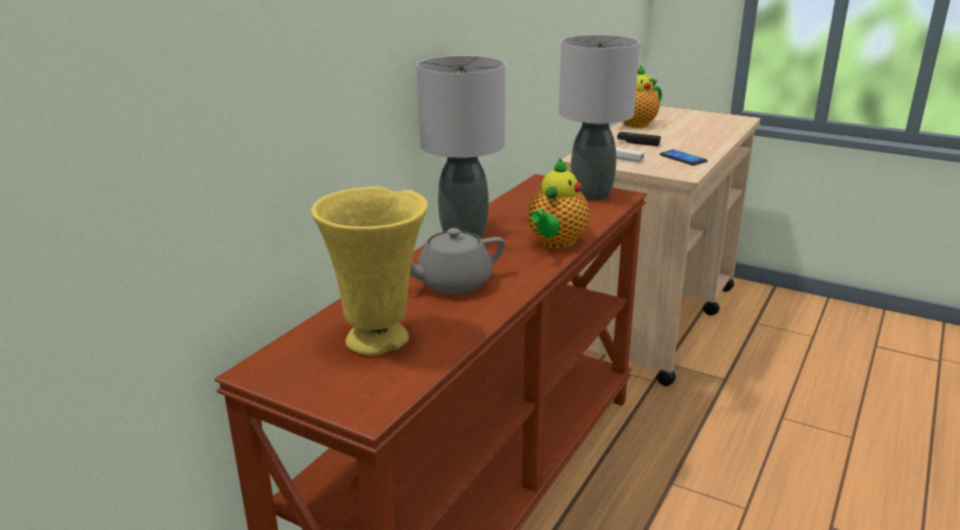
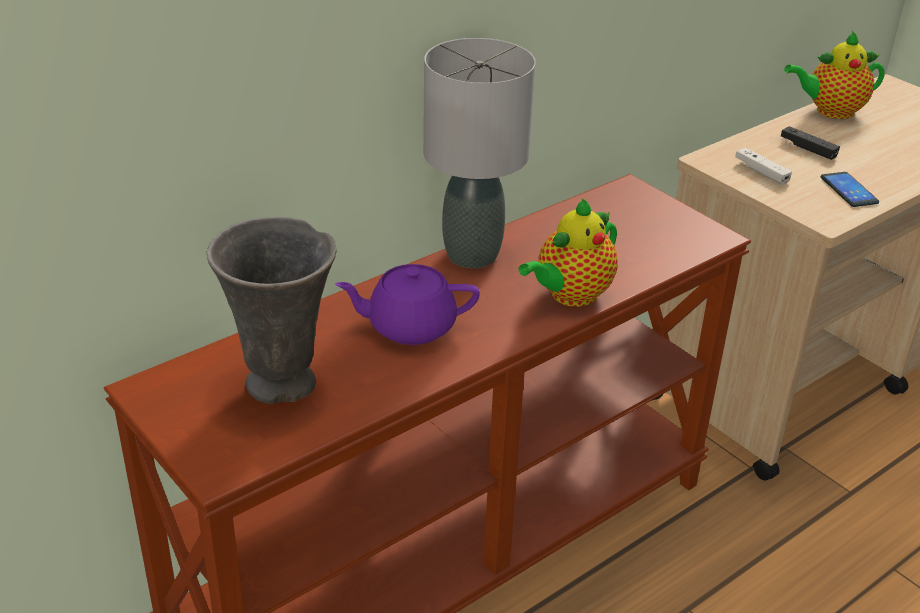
camera: 20 degrees right, 10 degrees up
(380, 340) = (283, 385): yellow vase -> grey vase
(452, 283) = (410, 326): grey teapot -> purple teapot
(591, 194) = (675, 226): grey table lamp -> none

